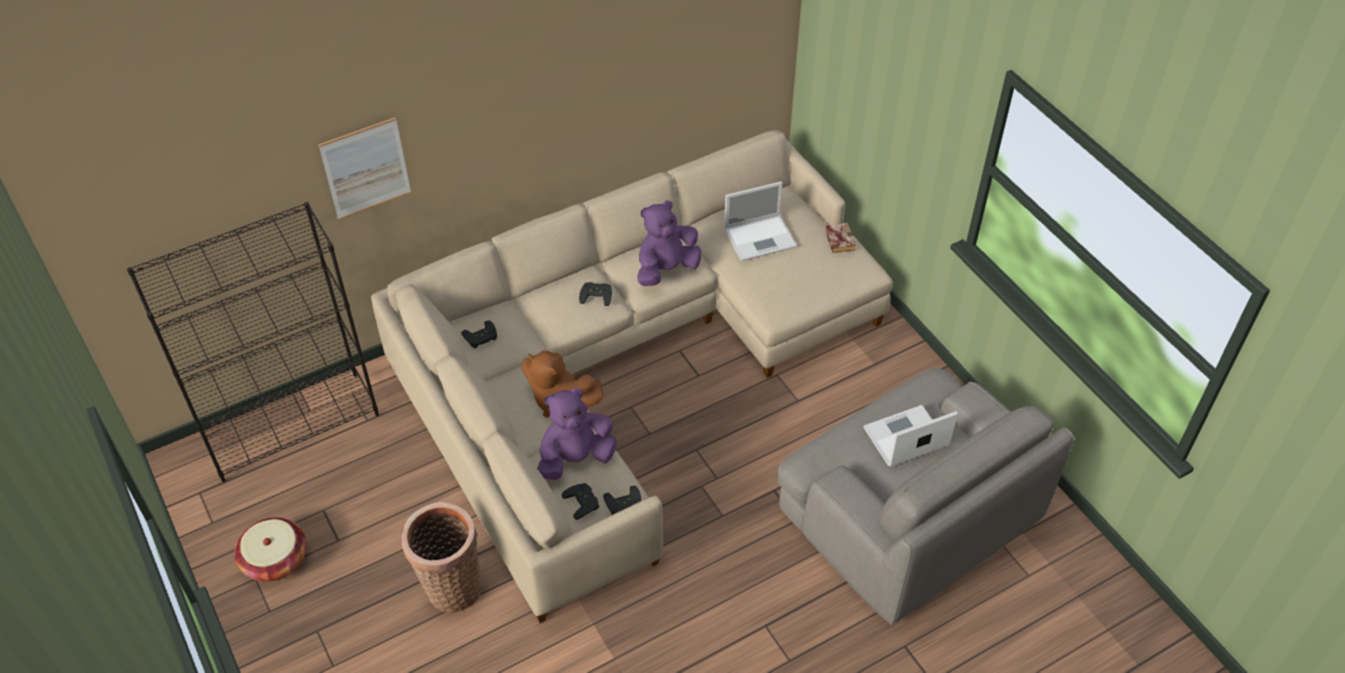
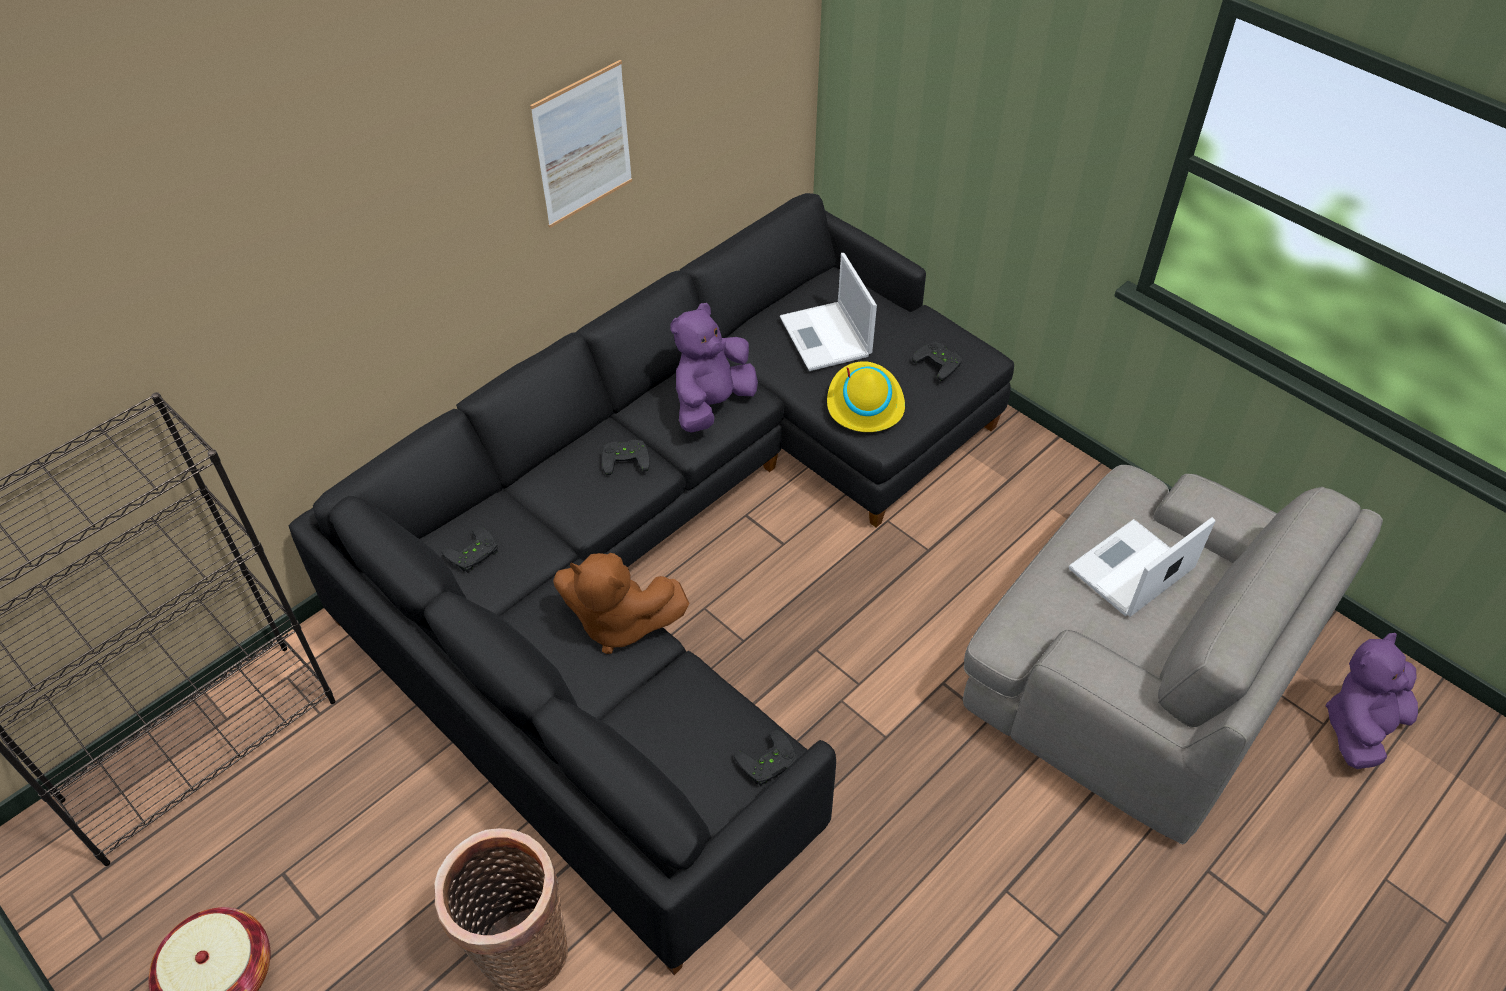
camera: 15 degrees left, 0 degrees up
(366, 169) = (245, 323): picture -> picture (583, 145)
(575, 458) = (671, 707): purple plush toy -> purple plush toy (1360, 727)
(583, 501) = (707, 773): black game controller -> black game controller (940, 362)
(625, 365) = (678, 551): beige sofa -> black sofa
(761, 237) = (826, 338): laptop -> laptop turned 105 degrees clockwise
(771, 288) = (864, 403): none -> yellow hat
(838, 240) = (927, 322): book -> none

